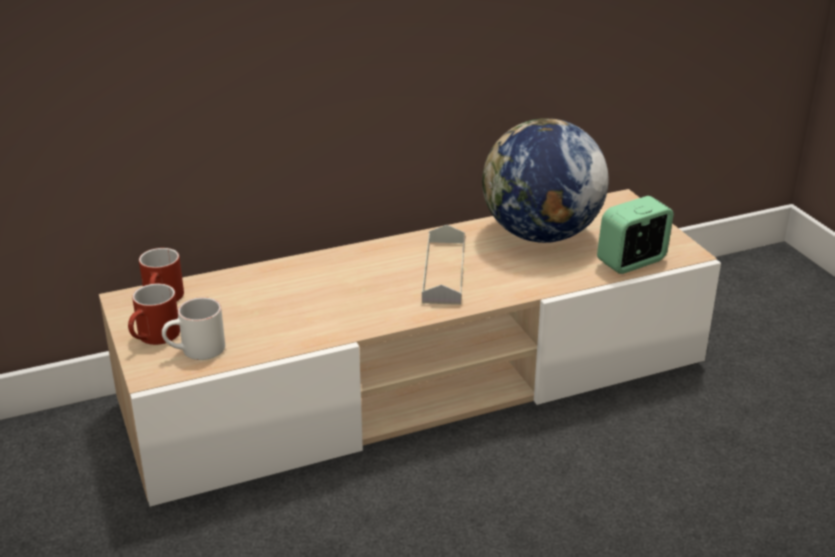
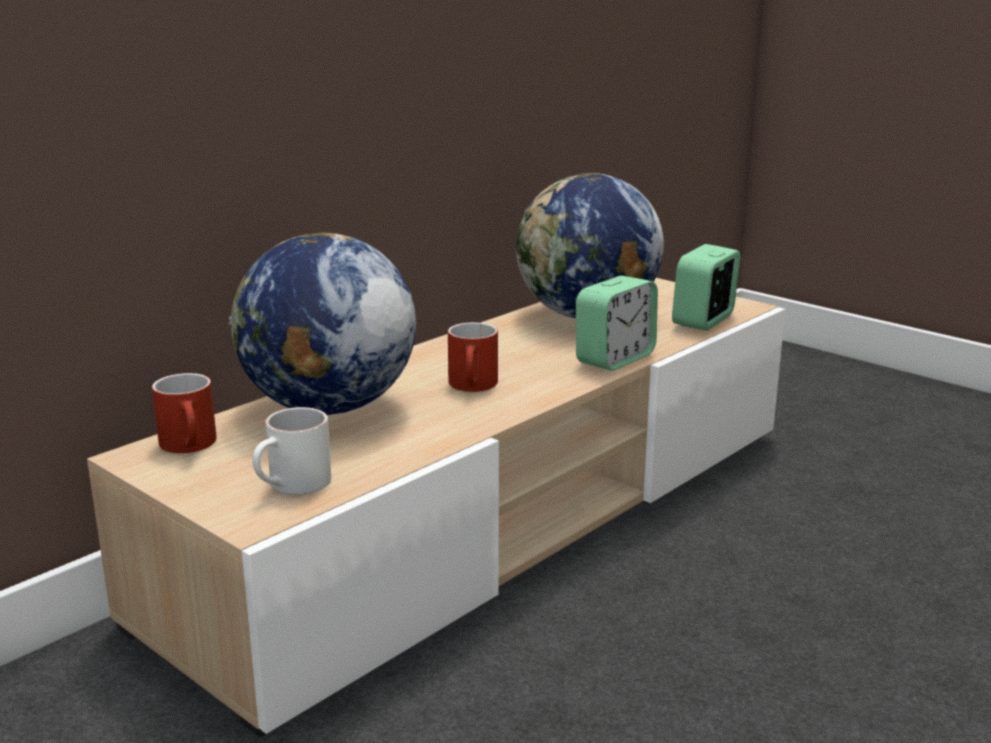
camera: 25 degrees left, 10 degrees down
(155, 338) = (219, 485): red mug -> red mug (474, 386)
(272, 286) = (328, 407): none -> globe
(444, 271) = (520, 360): grey tray -> none
(517, 287) = (615, 359): none -> alarm clock

